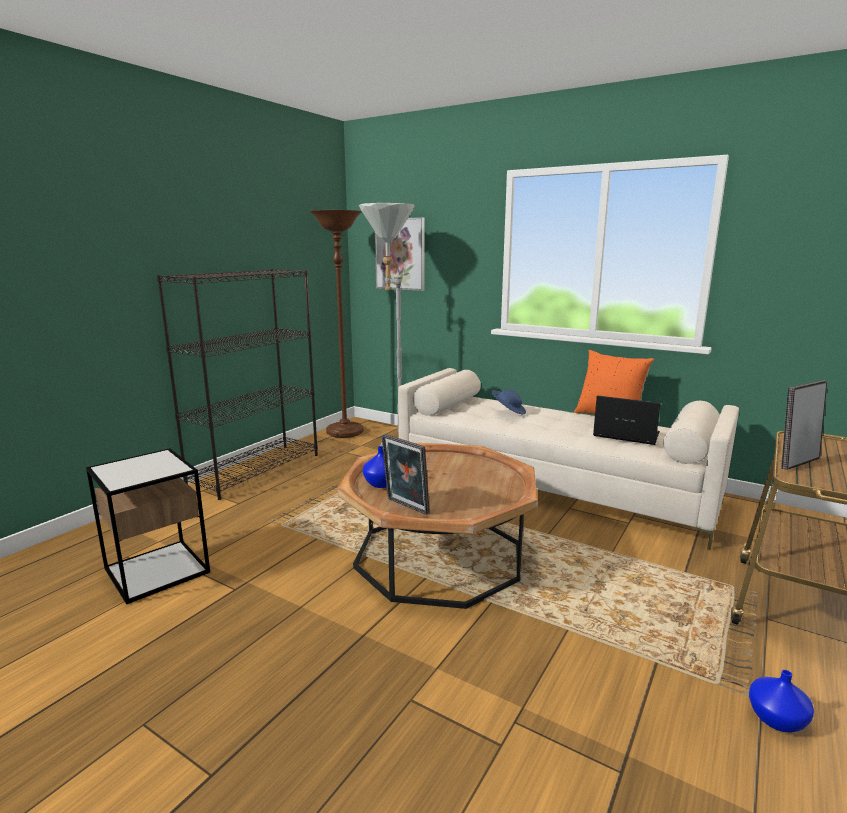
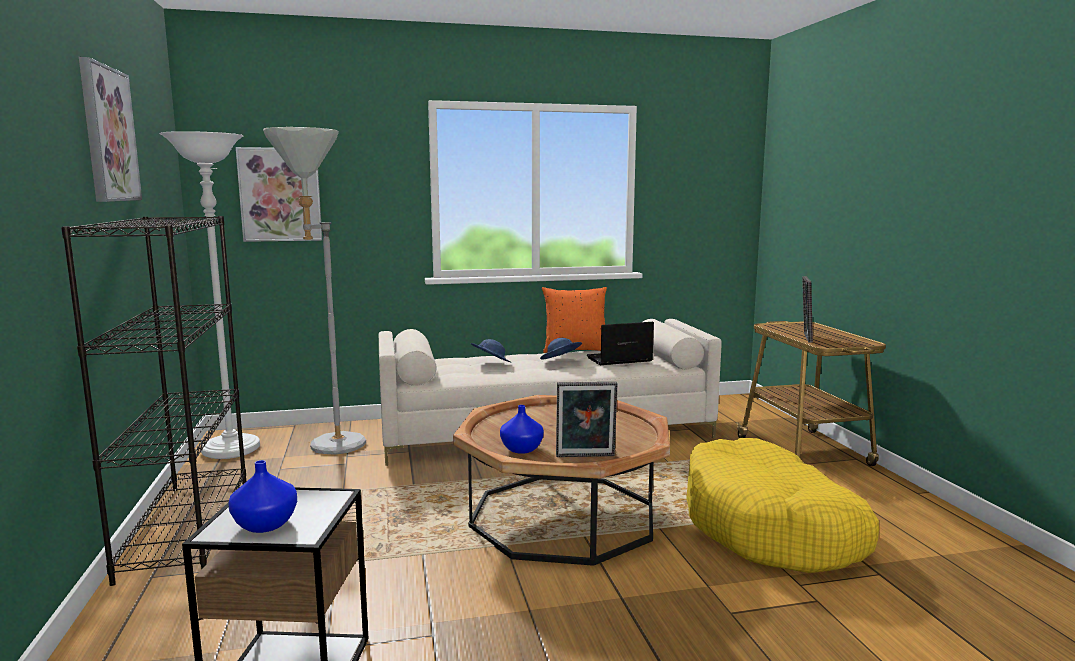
camera: 45 degrees left, 5 degrees down
(238, 216) = (108, 134): none -> picture
(345, 432) = (231, 450): brown floor lamp -> white floor lamp
(567, 423) = (560, 361): none -> blue hat
(593, 657) = (770, 527): none -> yellow dog bed
(777, 719) = (882, 510): blue vase -> blue vase (266, 524)

